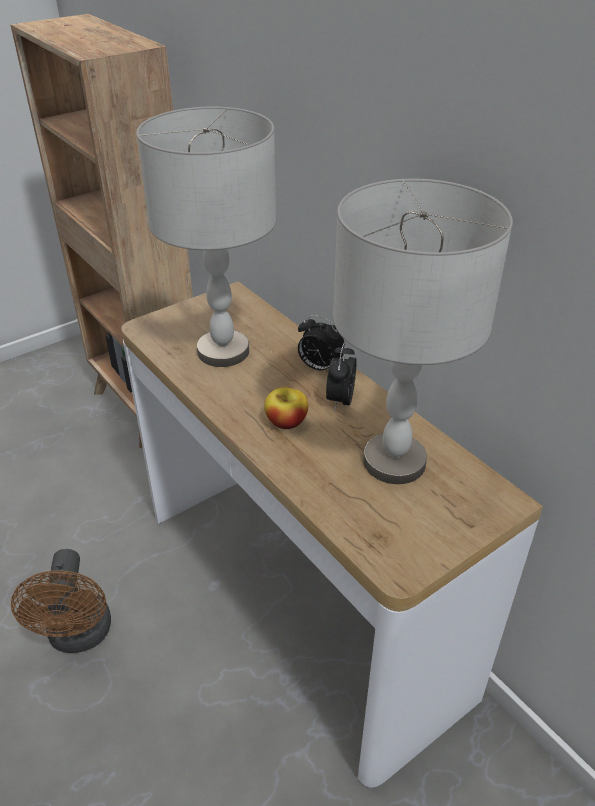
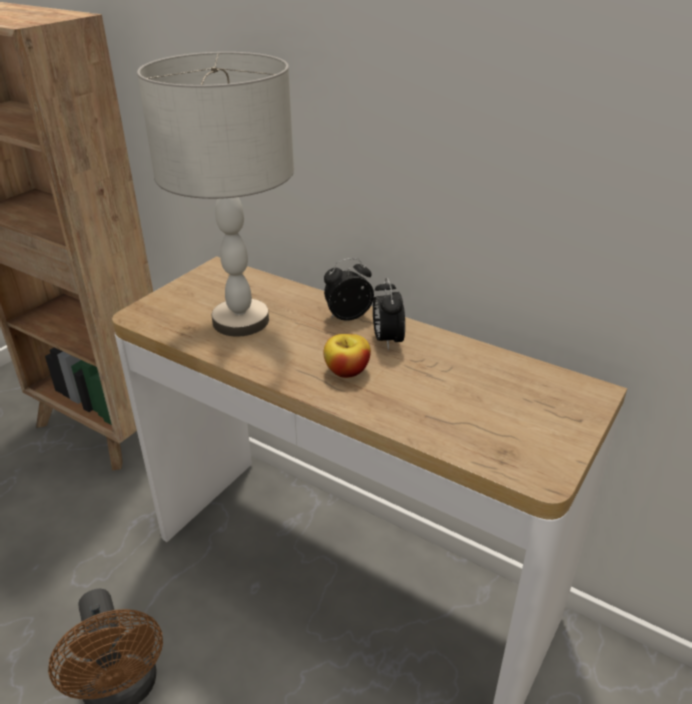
camera: 20 degrees left, 5 degrees down
(319, 367) = (348, 316): alarm clock -> alarm clock turned 150 degrees clockwise
(395, 462) = (475, 382): grey table lamp -> none

